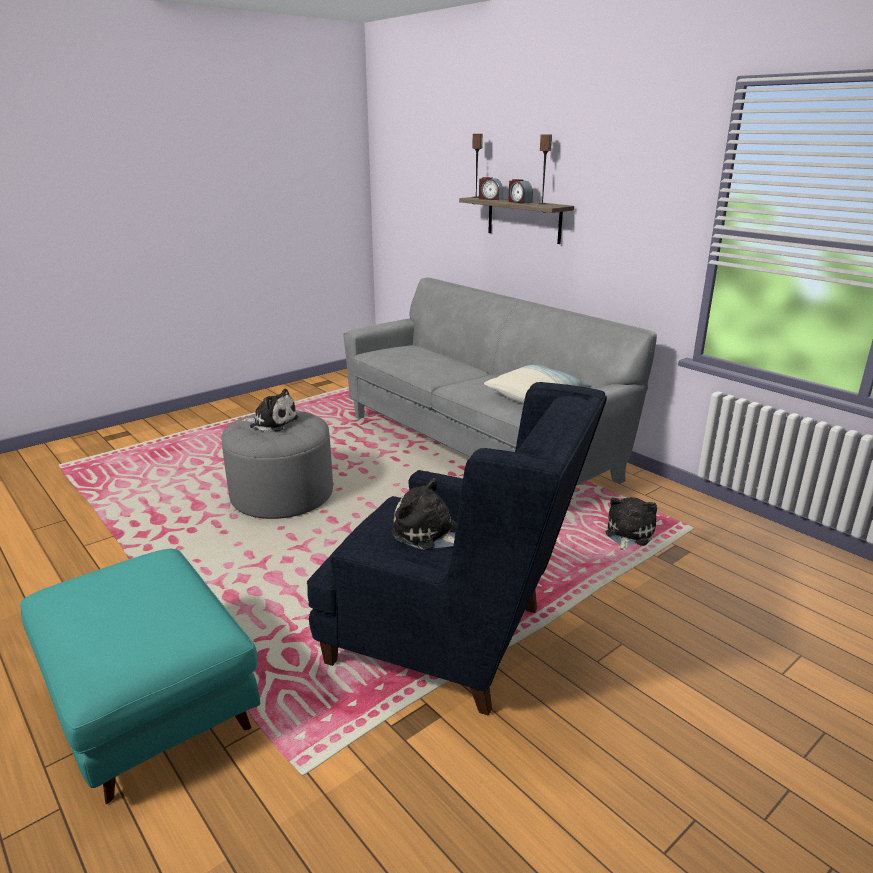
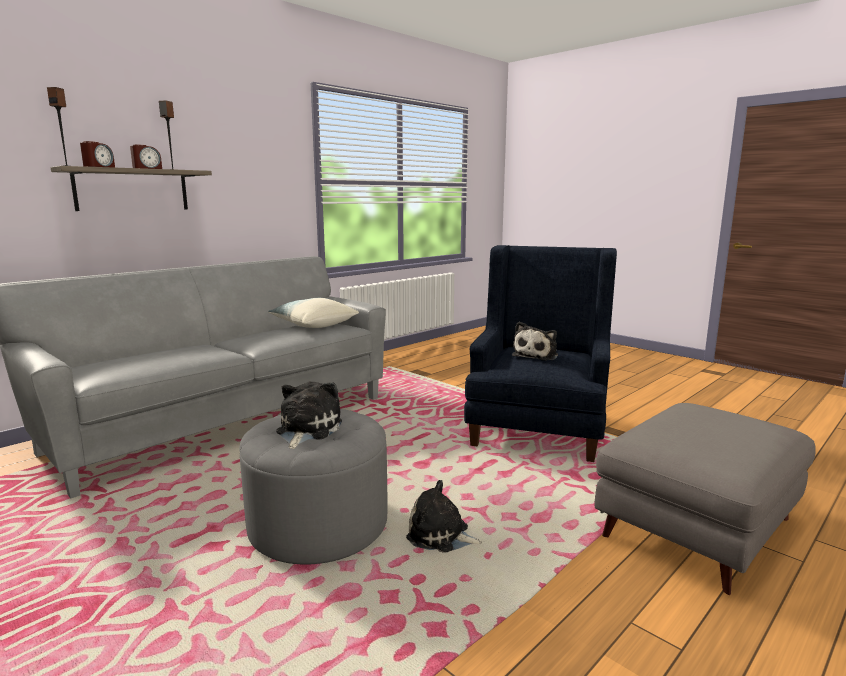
camera: 95 degrees left, 10 degrees down
(148, 703) = (698, 528): turquoise ottoman -> grey ottoman
(628, 534) = (398, 380): plush toy -> plush toy (441, 536)

